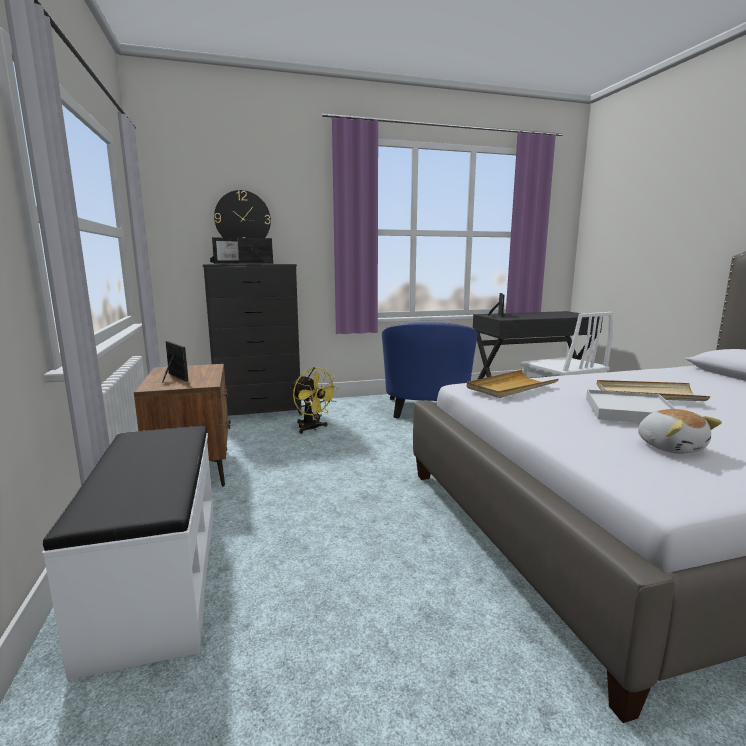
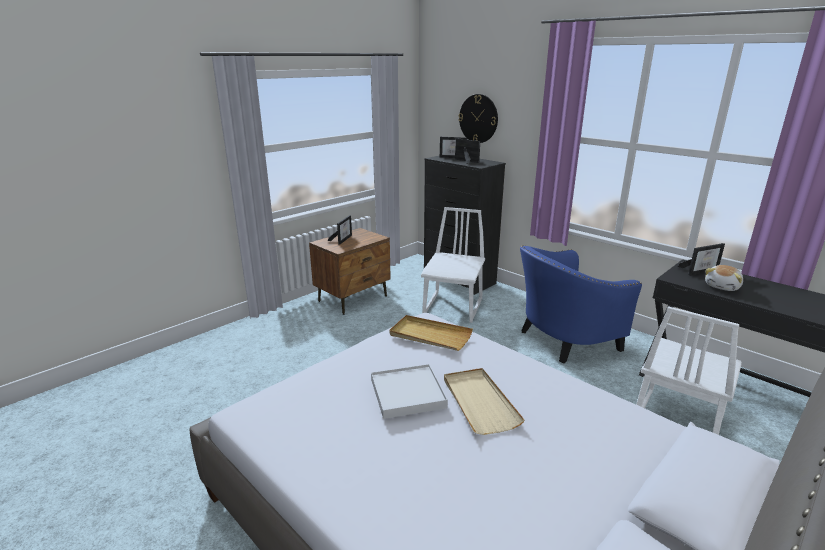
camera: 60 degrees right, 10 degrees up
(156, 578) = (252, 336): white bench -> none
(312, 428) = (453, 308): yellow fan -> white chair
(670, 447) = (332, 415): plush toy -> plush toy (723, 286)

